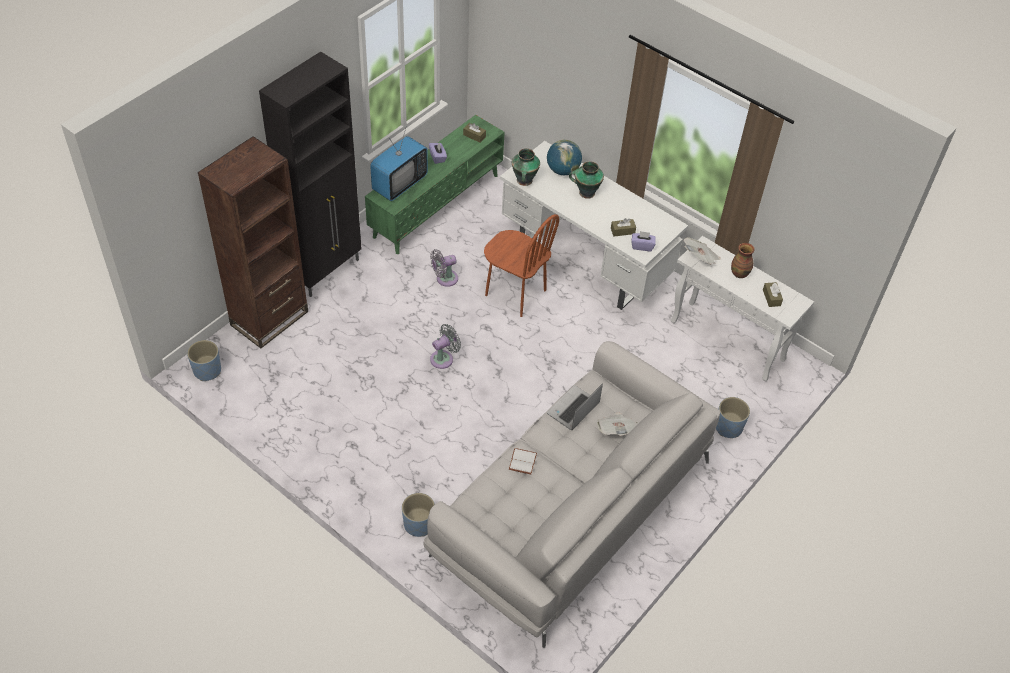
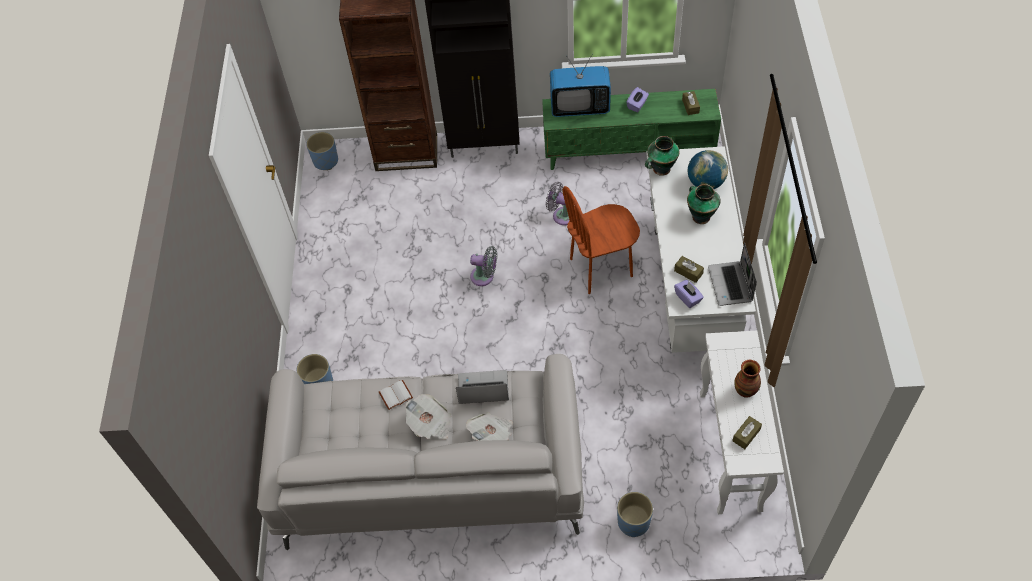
camera: 55 degrees right, 5 degrees up
(515, 293) = (601, 268): brown chair -> brown chair turned 75 degrees clockwise
(655, 220) = (731, 285): none -> laptop
(700, 258) = (727, 349): newspaper -> newspaper (430, 424)

